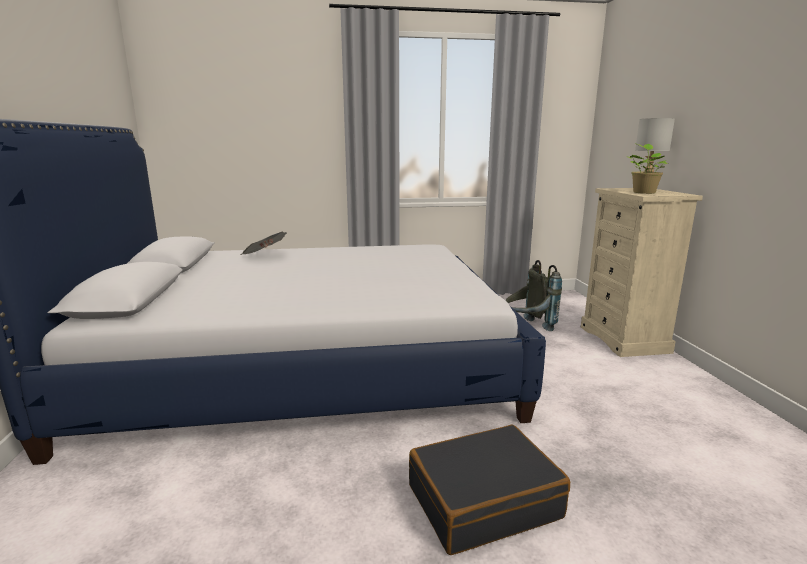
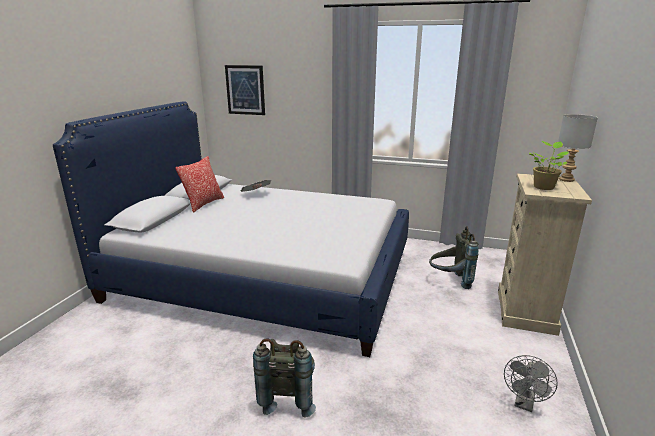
camera: 25 degrees right, 5 degrees up
(197, 273) = (203, 204): none -> pillow
(212, 120) = (245, 90): none -> picture
(483, 500) = (288, 396): black suitcase -> grey backpack
(721, 422) = (524, 404): none -> grey fan

